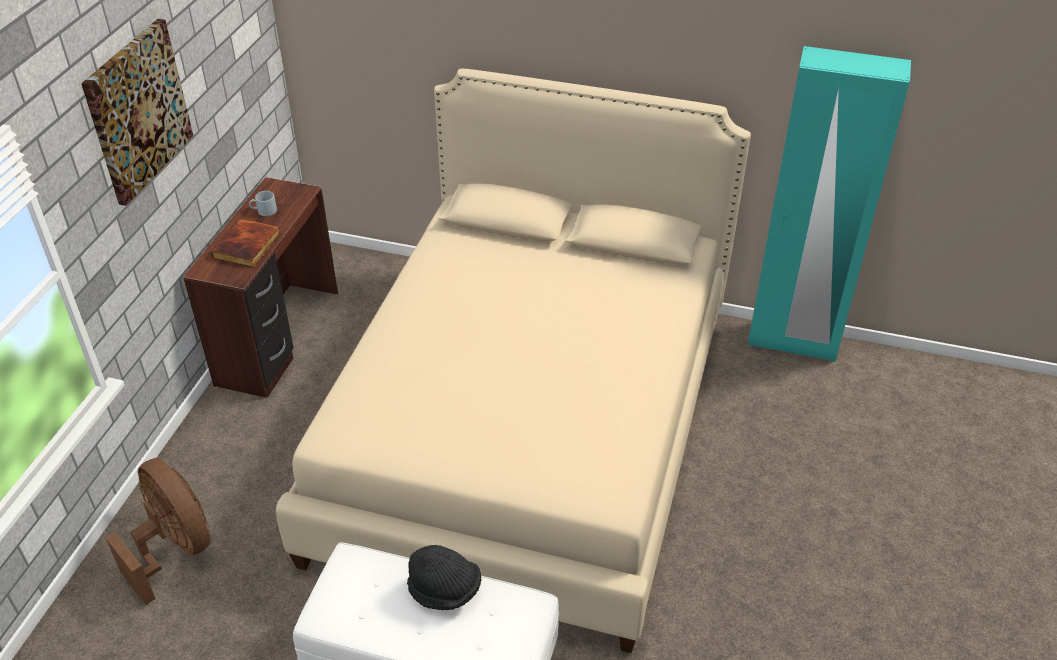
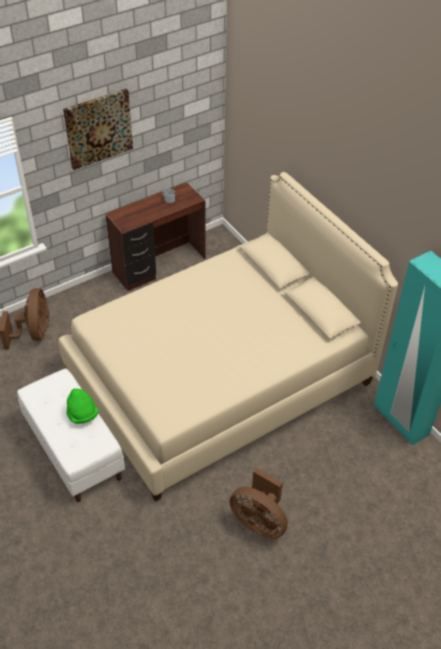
camera: 40 degrees right, 5 degrees up
(248, 246) = (144, 213): book -> none
(445, 590) = (82, 414): black hat -> green hat
(785, 574) = (259, 521): none -> brown fan

